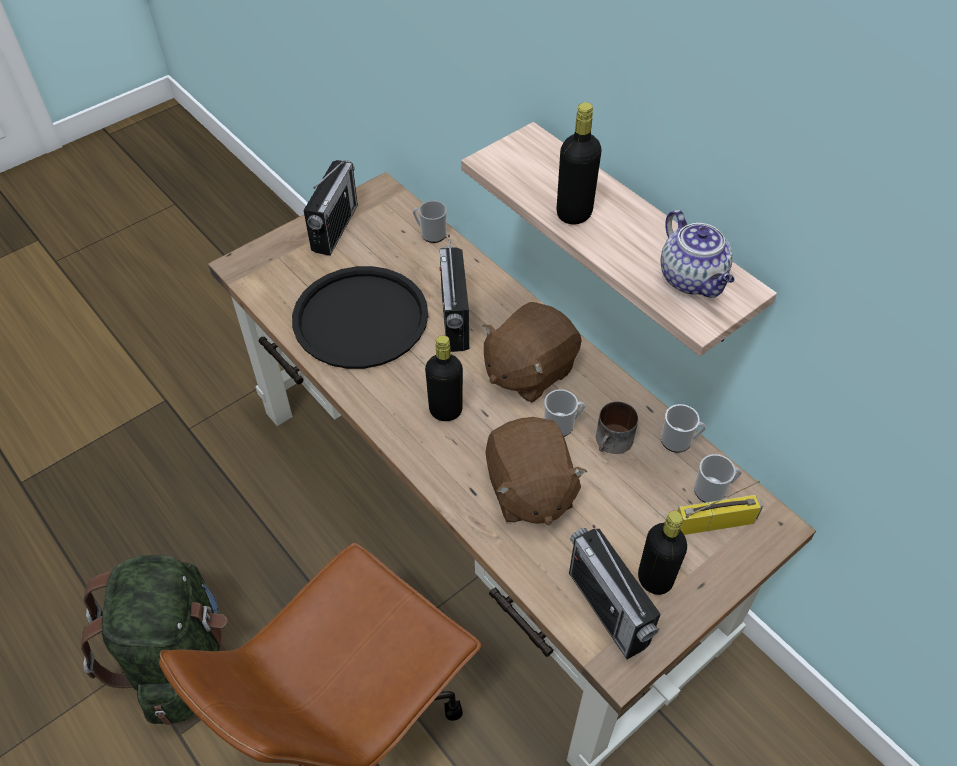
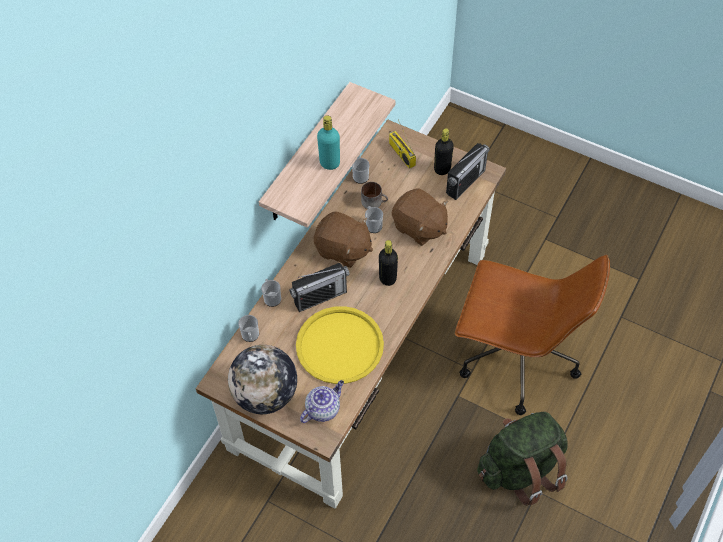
camera: 110 degrees left, 5 degrees up
(335, 228) = (265, 395): radio -> globe
(361, 318) = (339, 345): black tray -> yellow tray
(529, 490) = (419, 227): brown plush toy -> brown plush toy turned 75 degrees clockwise
(574, 213) = (329, 163): black bottle -> turquoise bottle
(693, 279) = (355, 110): teapot -> teapot (323, 409)
(713, 490) = (383, 157): mug -> mug (271, 297)

